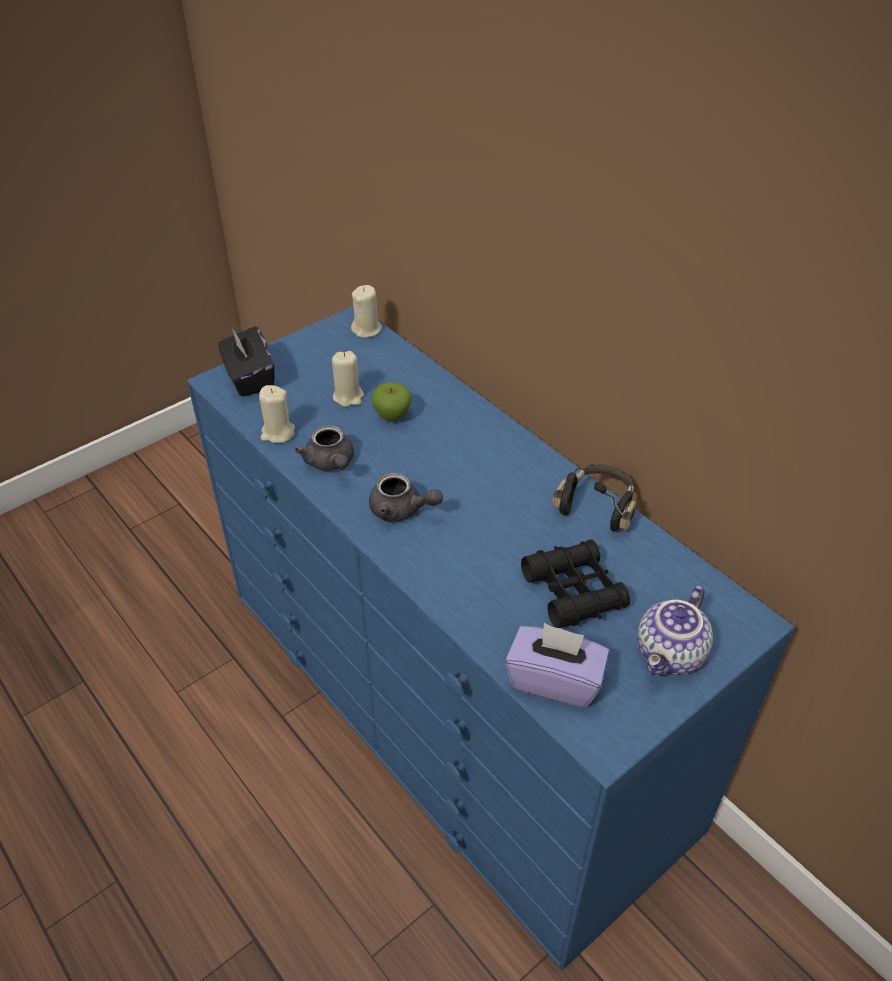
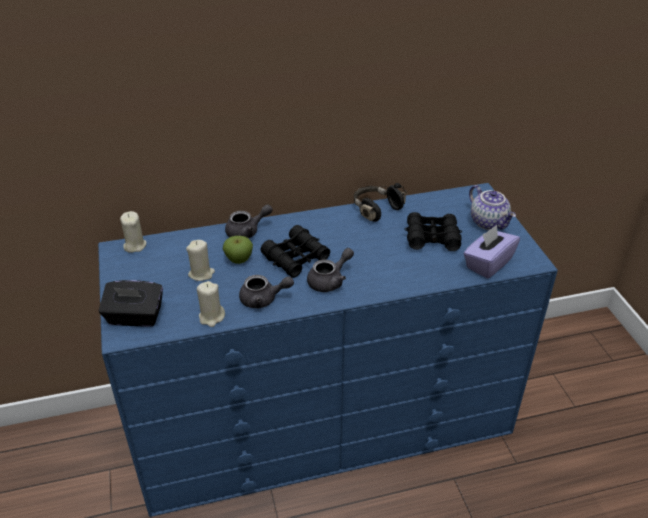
camera: 65 degrees left, 5 degrees down
(428, 463) = (296, 258): none -> black binoculars
(453, 403) = (247, 231): none -> grey teapot

